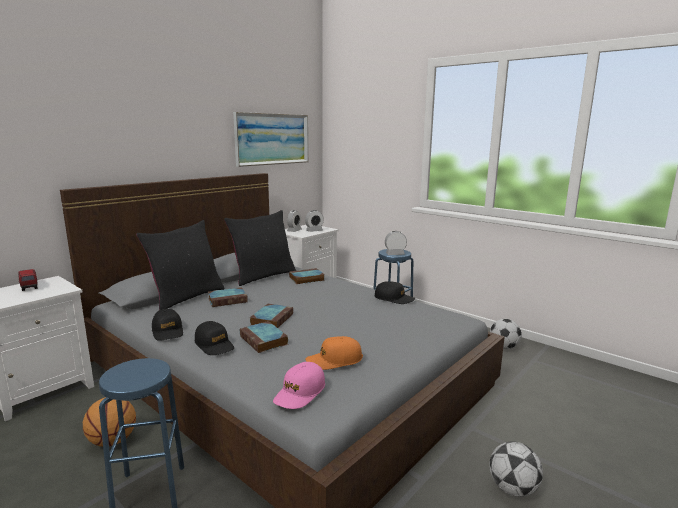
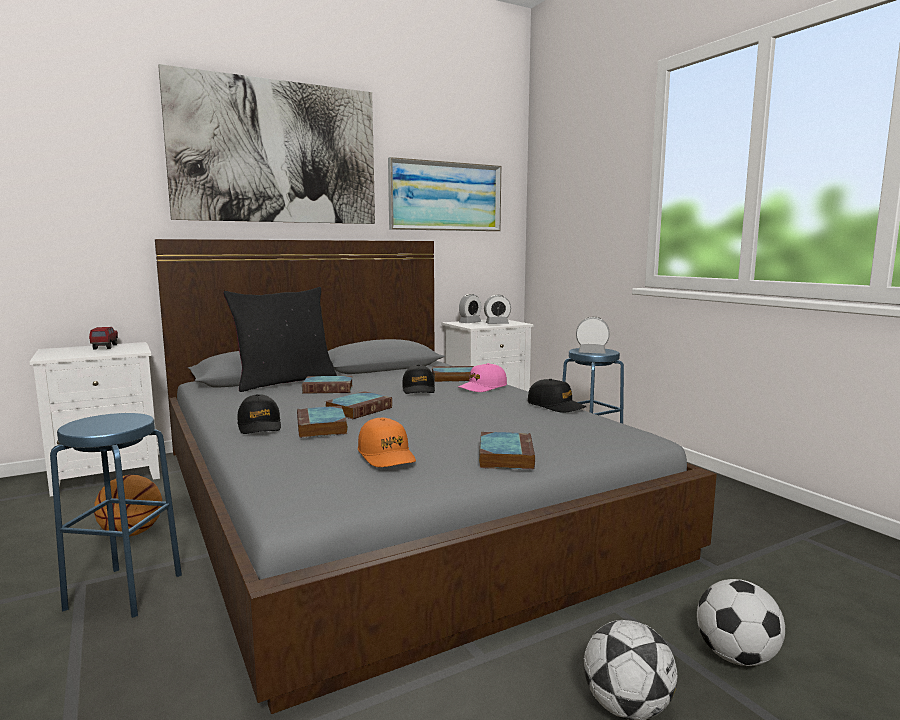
camera: 20 degrees right, 5 degrees down
(152, 111) = (276, 152): none -> picture
(168, 331) = (225, 409): black cap -> black cap (419, 389)
(263, 276) = (399, 371): black pillow -> none
(300, 393) = (300, 480): pink cap -> pink cap (483, 387)
(334, 360) = (386, 455): orange cap -> orange cap turned 120 degrees counterclockwise
(402, 347) = (505, 456): none -> book
(504, 347) = (755, 512): football -> football (736, 657)

